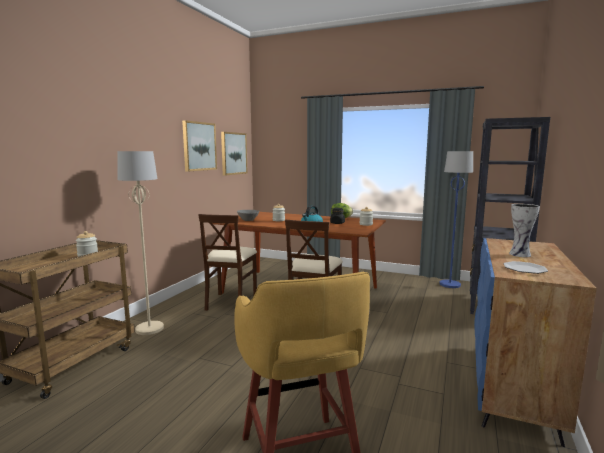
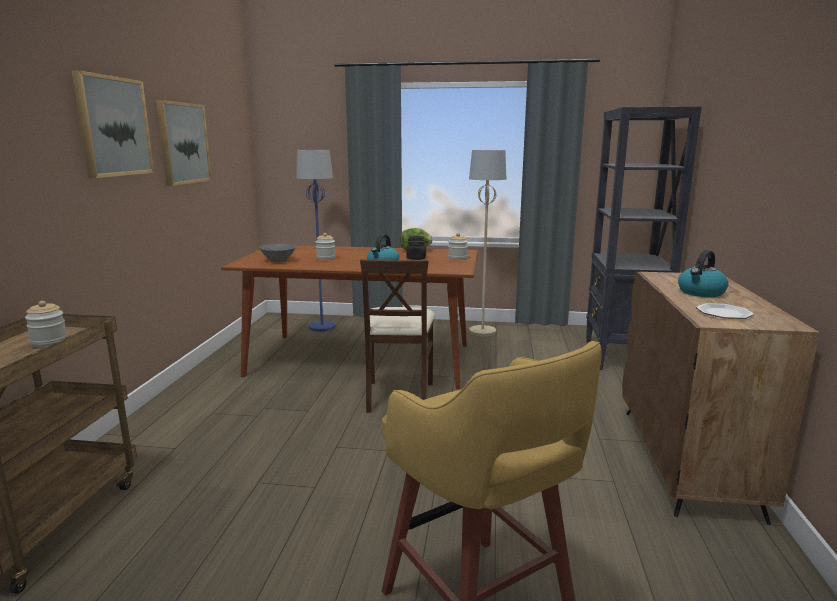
camera: 15 degrees left, 5 degrees up
(150, 329) = (151, 447): beige floor lamp -> beige floor lamp (482, 332)
(230, 302) = (265, 389): beige chair -> none
(233, 153) = (230, 153): picture -> picture (113, 126)
(450, 284) = (557, 332): blue floor lamp -> blue floor lamp (322, 327)
(513, 387) = (687, 460): blue cabinet -> brown cabinet
(521, 254) = (701, 293): vase -> kettle

